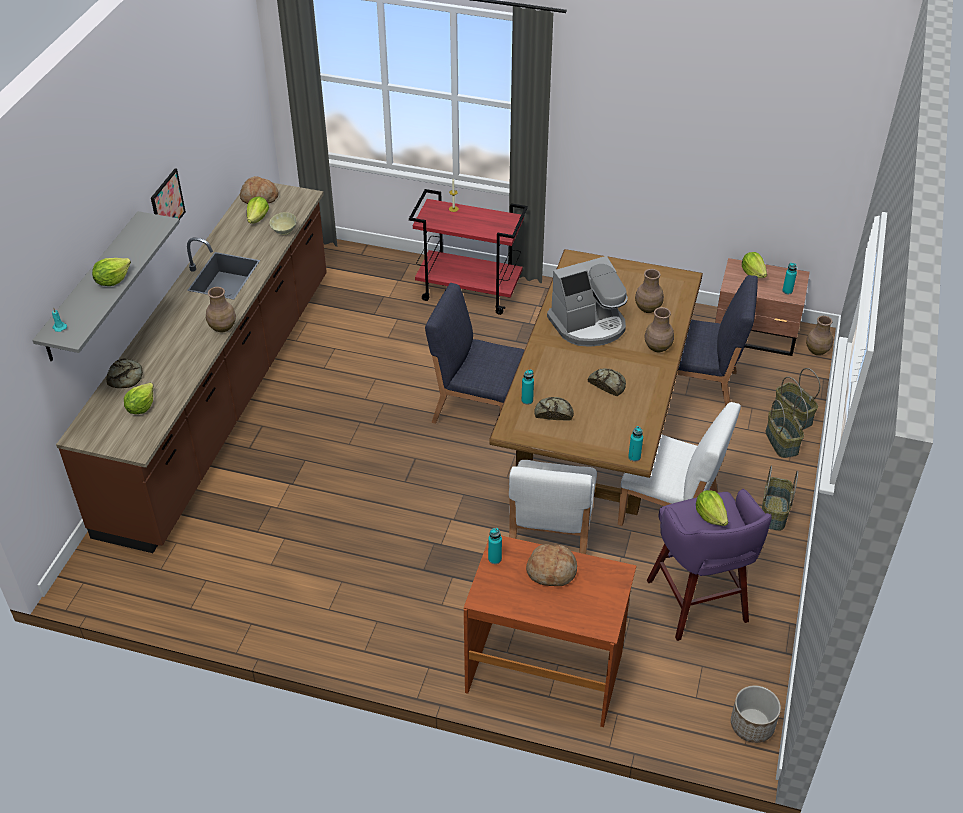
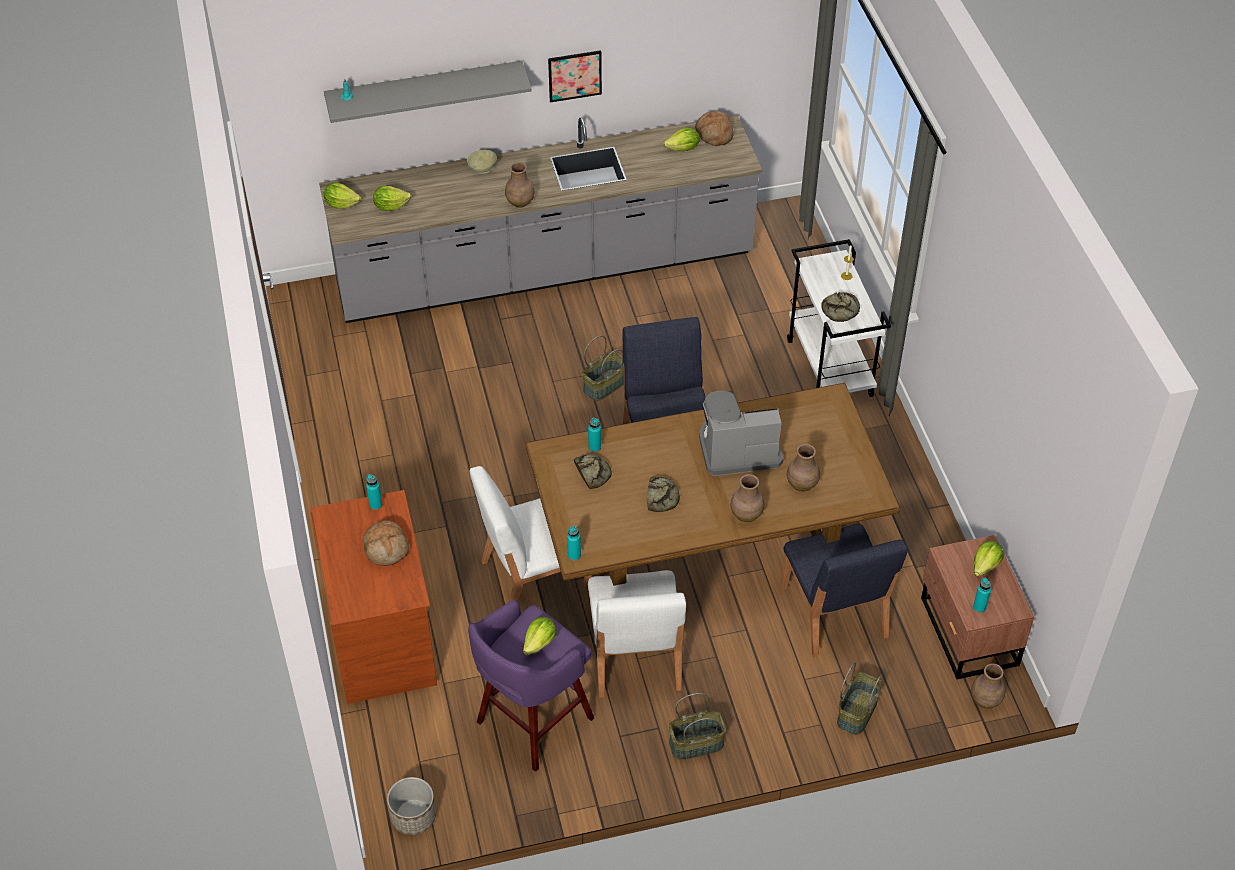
camera: 60 degrees right, 5 degrees up
(112, 280) = (422, 94): lettuce -> lettuce (341, 204)
(126, 376) = (419, 179): bread -> bread (841, 310)
(223, 398) = (545, 271): brown counter -> grey counter
(284, 231) = (679, 174): beige bowl -> beige bowl (482, 169)
(470, 291) = (830, 368): red cart -> white cart
(588, 325) = (738, 448): coffee machine -> coffee machine turned 135 degrees clockwise
(781, 442) = (807, 715): basket -> basket (604, 385)

